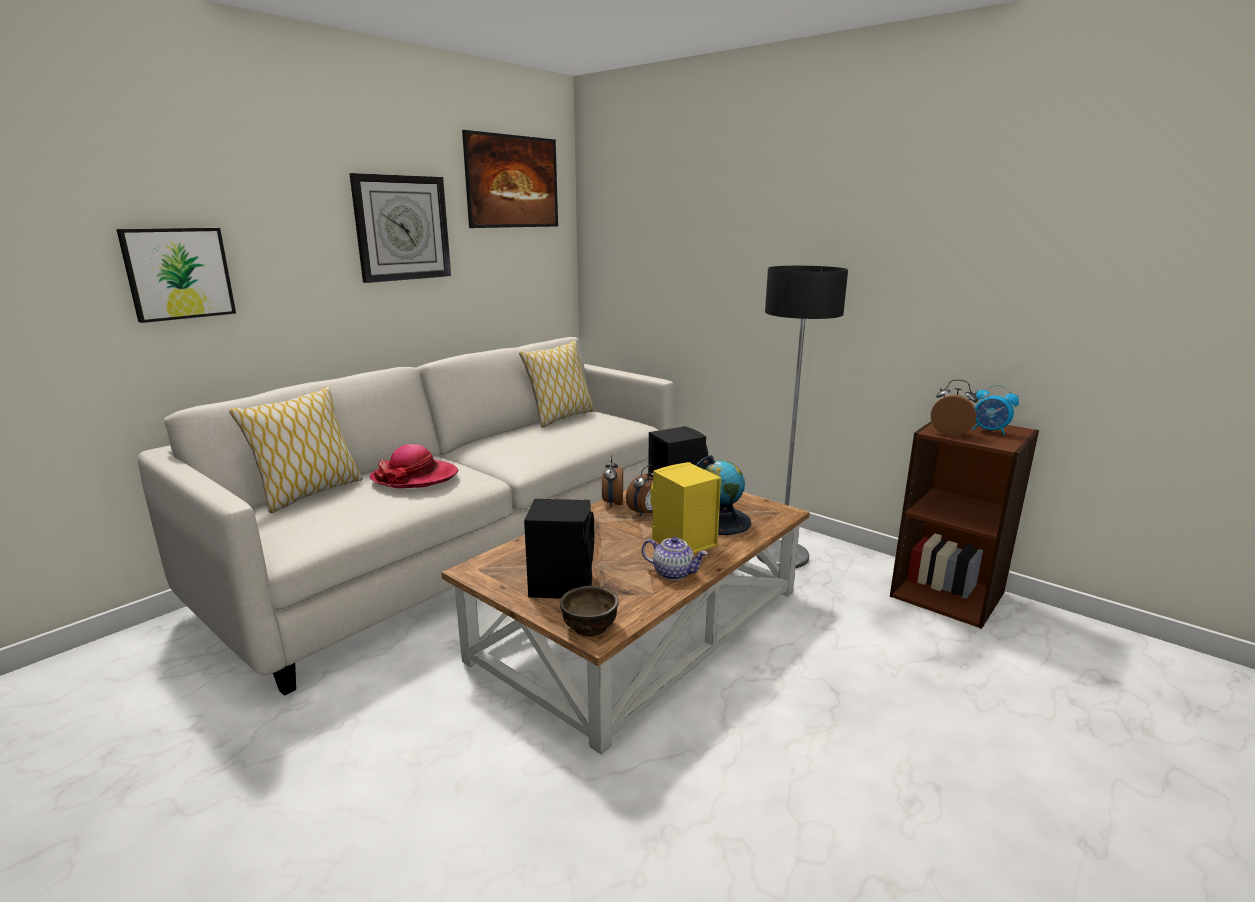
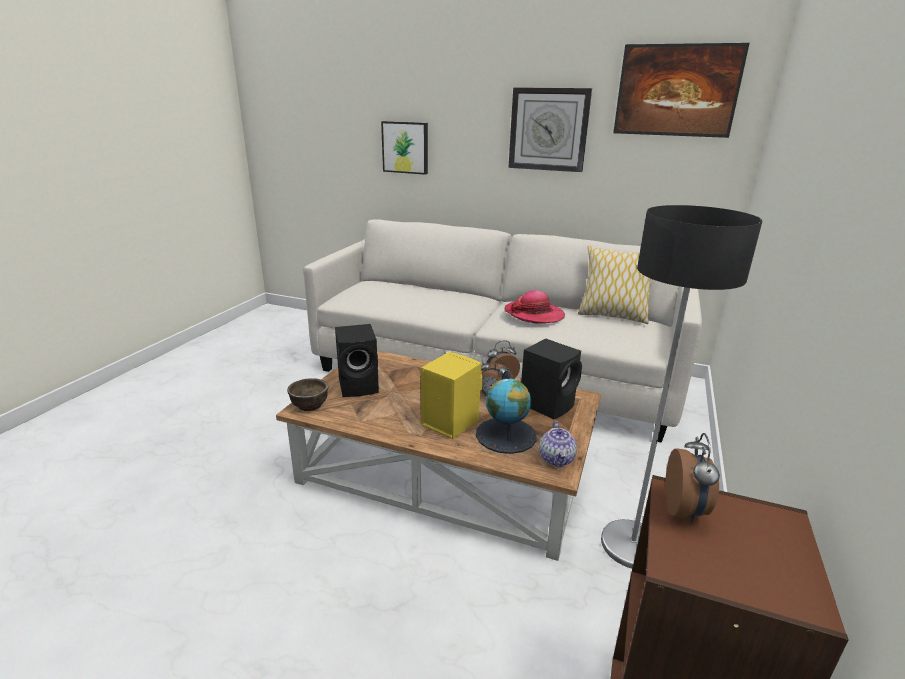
camera: 70 degrees right, 5 degrees up
(309, 493) = (399, 285): pillow -> none
(415, 477) = (438, 300): hat -> hat (534, 314)
(674, 573) = (395, 425): teapot -> teapot (557, 459)
(989, 431) = (746, 558): alarm clock -> none

